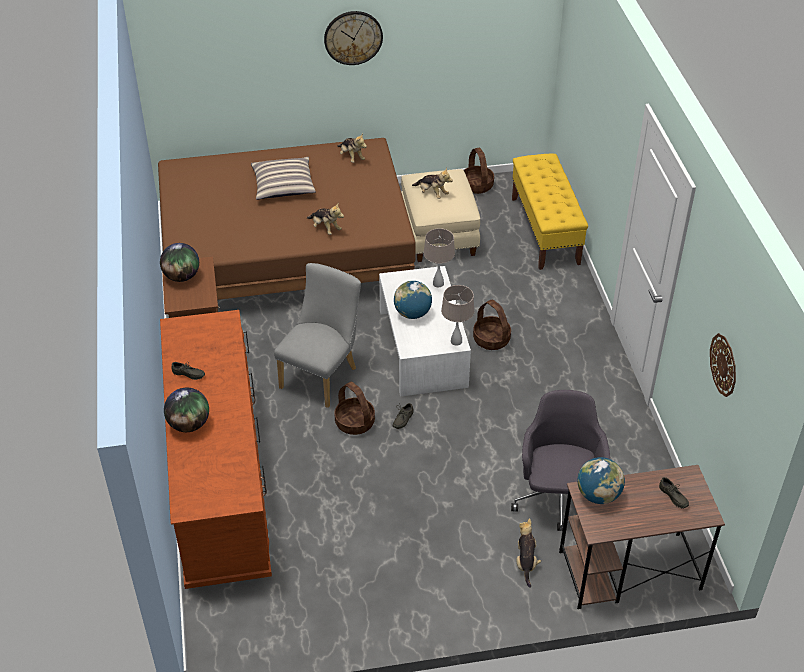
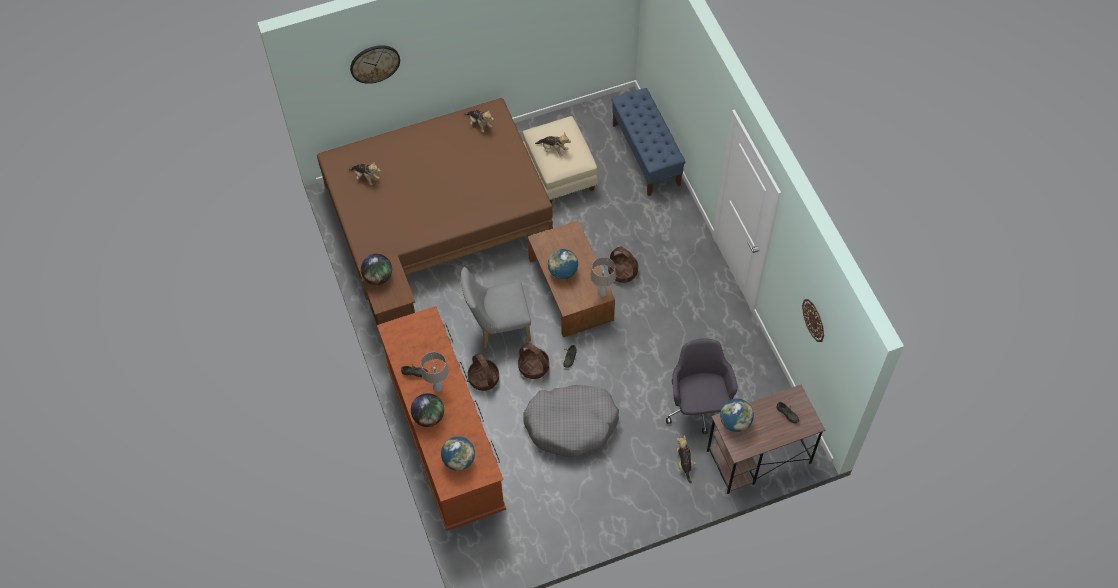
camera: 10 degrees left, 15 degrees up
(211, 479) = (459, 460): none -> globe
(283, 185) = (430, 164): pillow -> none
(322, 375) = (498, 328): grey chair -> grey chair turned 120 degrees counterclockwise
(325, 228) = (477, 204): plush toy -> plush toy (366, 177)
(353, 37) = (472, 36): wall clock -> wall clock (374, 63)
(386, 493) = (571, 424): none -> grey dog bed
(422, 348) = (570, 289): white coffee table -> brown coffee table
(438, 283) = (576, 239): beige table lamp -> beige table lamp (437, 387)
(476, 185) = (580, 115): basket -> basket (483, 378)
(545, 231) = (646, 155): yellow bench -> blue bench

